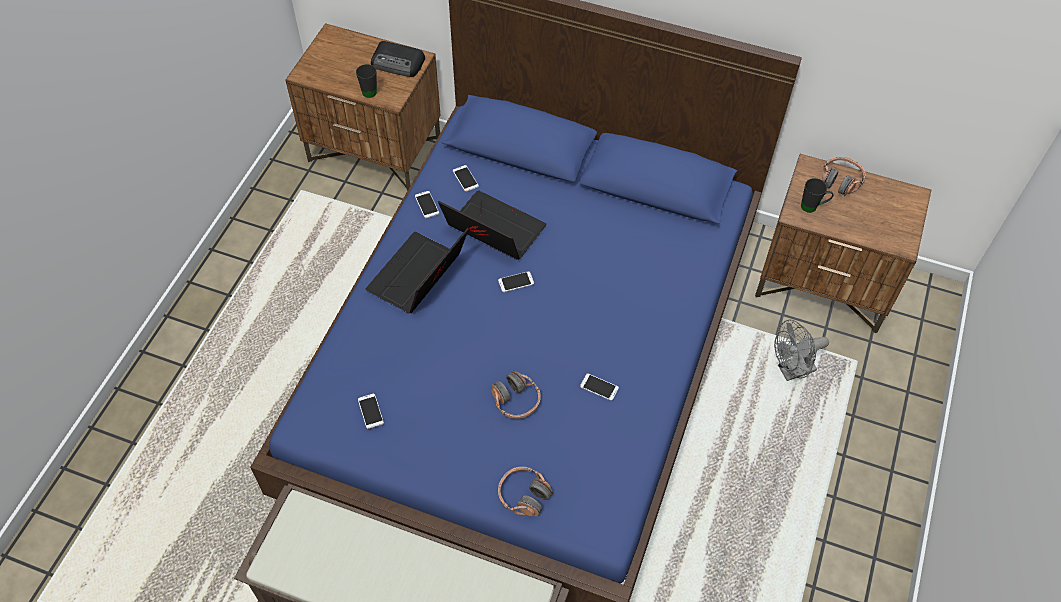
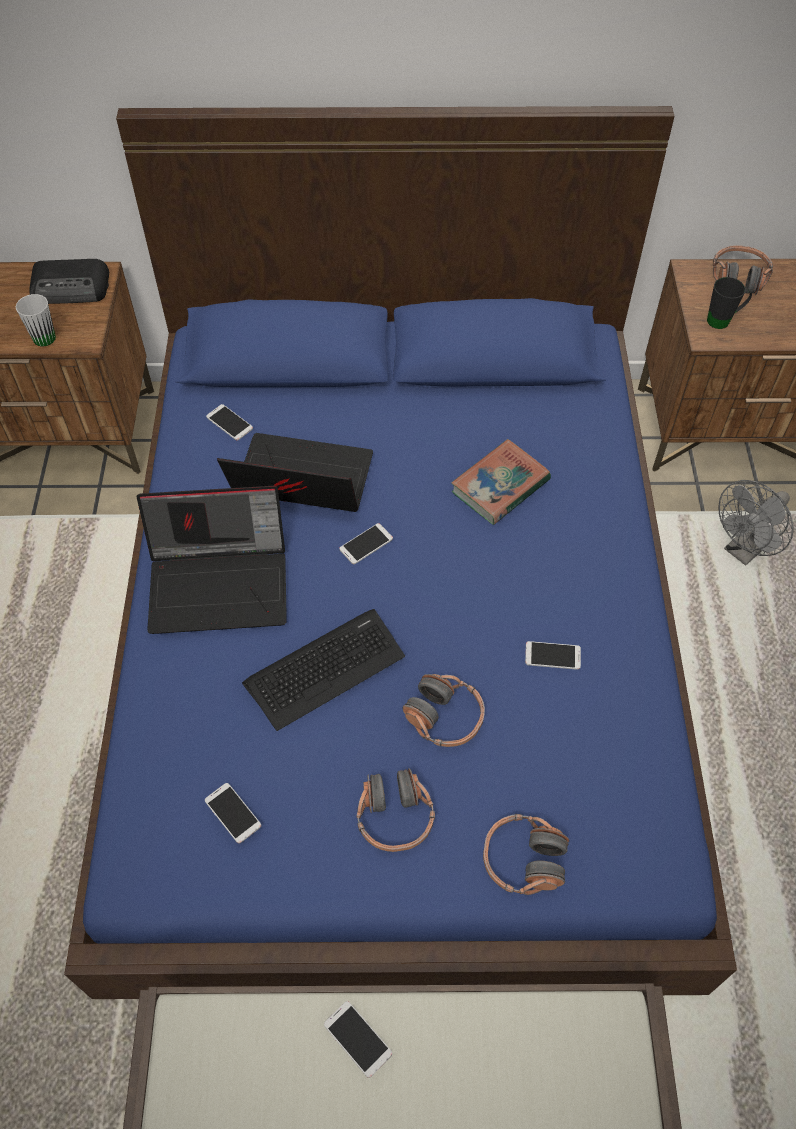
camera: 20 degrees left, 0 degrees up
(369, 89) = (42, 334): black mug -> white mug
(418, 278) = (221, 583): laptop -> laptop turned 105 degrees counterclockwise
(427, 205) = (188, 475): phone -> phone (357, 1039)
(457, 348) = (325, 668): none -> keyboard
(461, 446) = (394, 816): none -> headphones
(618, 272) = (500, 486): none -> book

